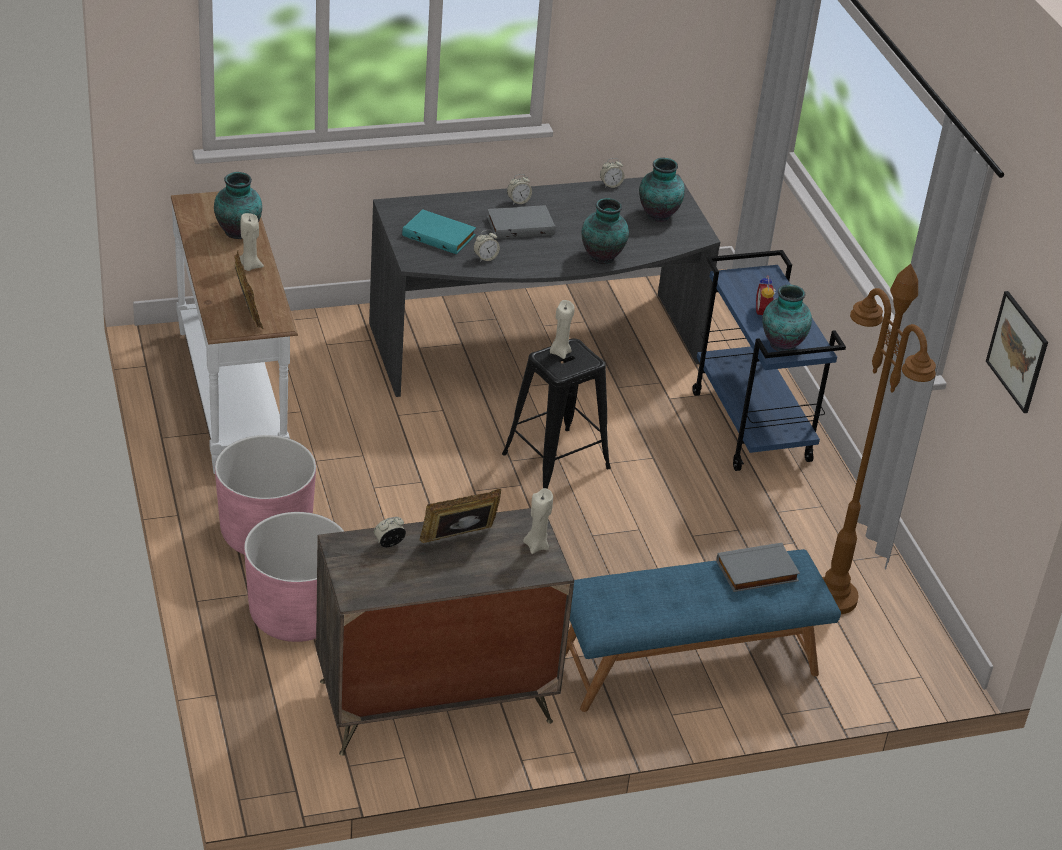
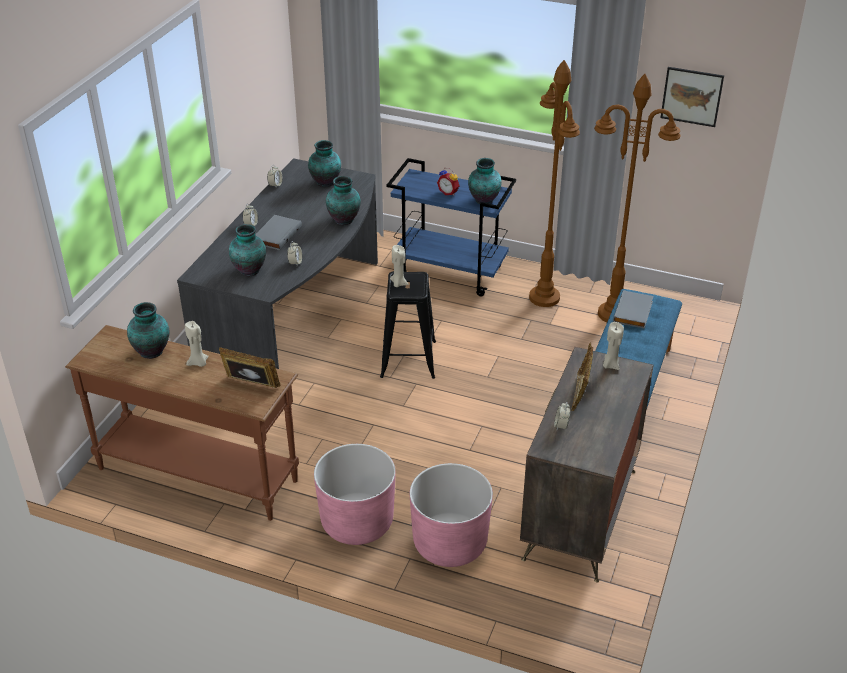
camera: 50 degrees left, 0 degrees up
(234, 396) = (198, 473): white console table -> brown console table
(440, 235) = (250, 270): turquoise book -> vase
(795, 524) = (544, 298): none -> brown floor lamp

